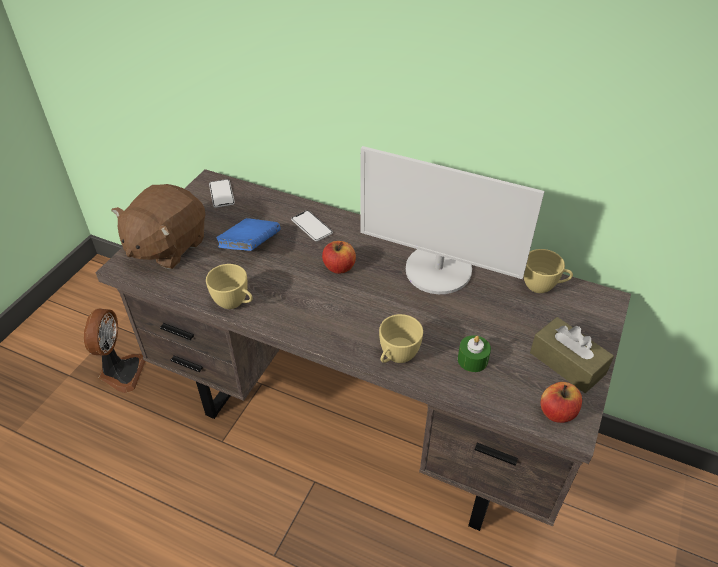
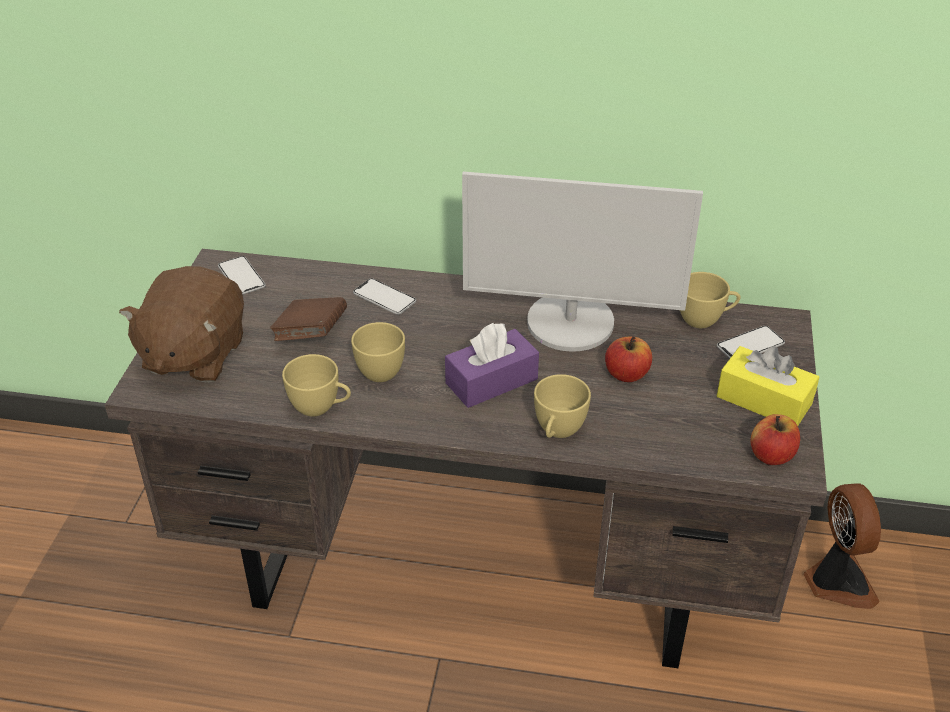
camera: 15 degrees left, 5 degrees down
(121, 372) = (101, 576): fan -> fan (836, 581)
(250, 246) = (311, 335): blue book -> brown book
(287, 280) = (379, 368): none -> yellow cup
(339, 267) = (441, 341): apple -> apple (626, 374)
(363, 306) = (491, 381): none -> purple tissue box
(472, 360) = (651, 417): green candle -> none
(567, 363) = (764, 400): brown tissue box -> yellow tissue box
(572, 314) = (750, 345): none -> phone

